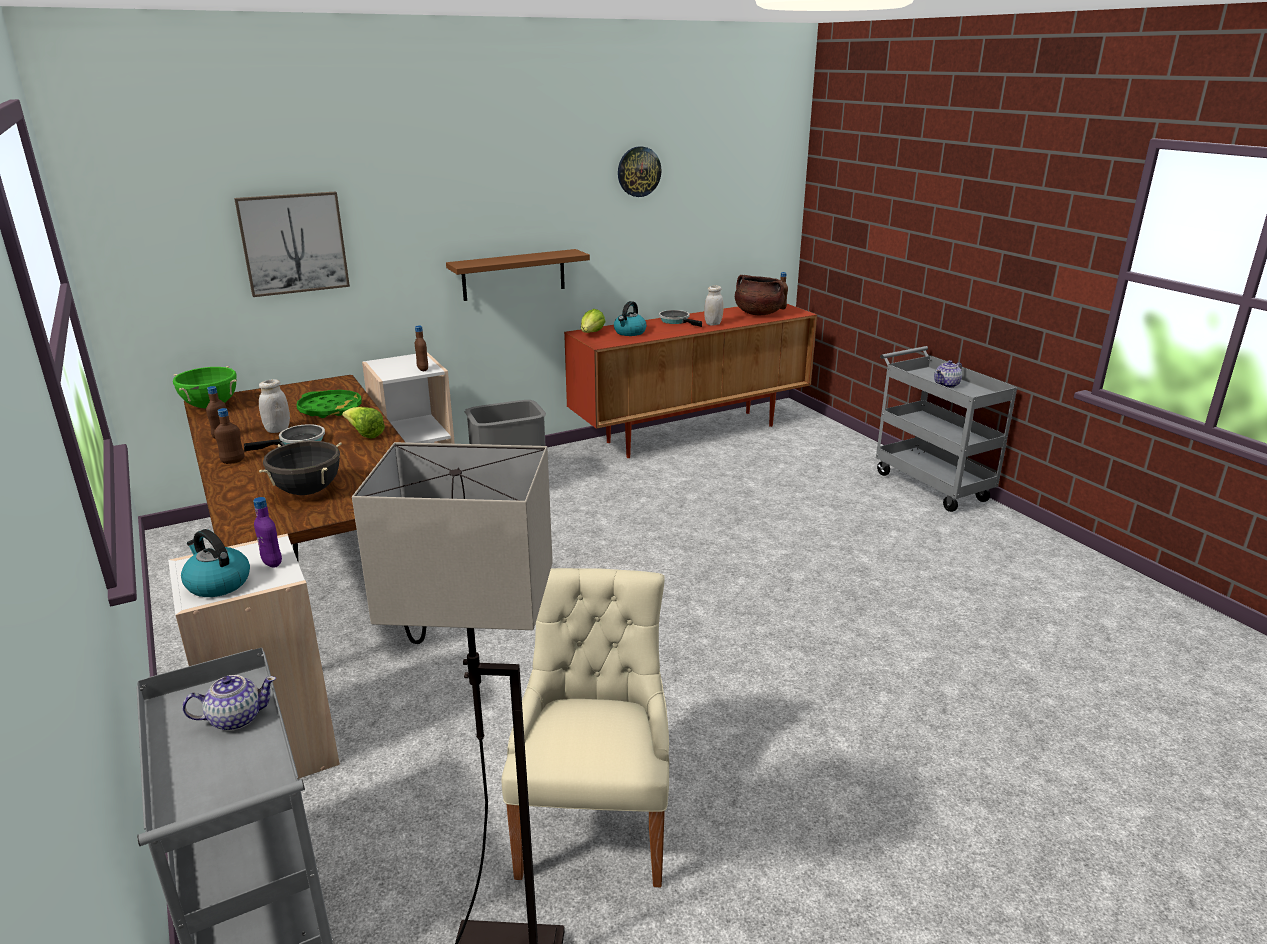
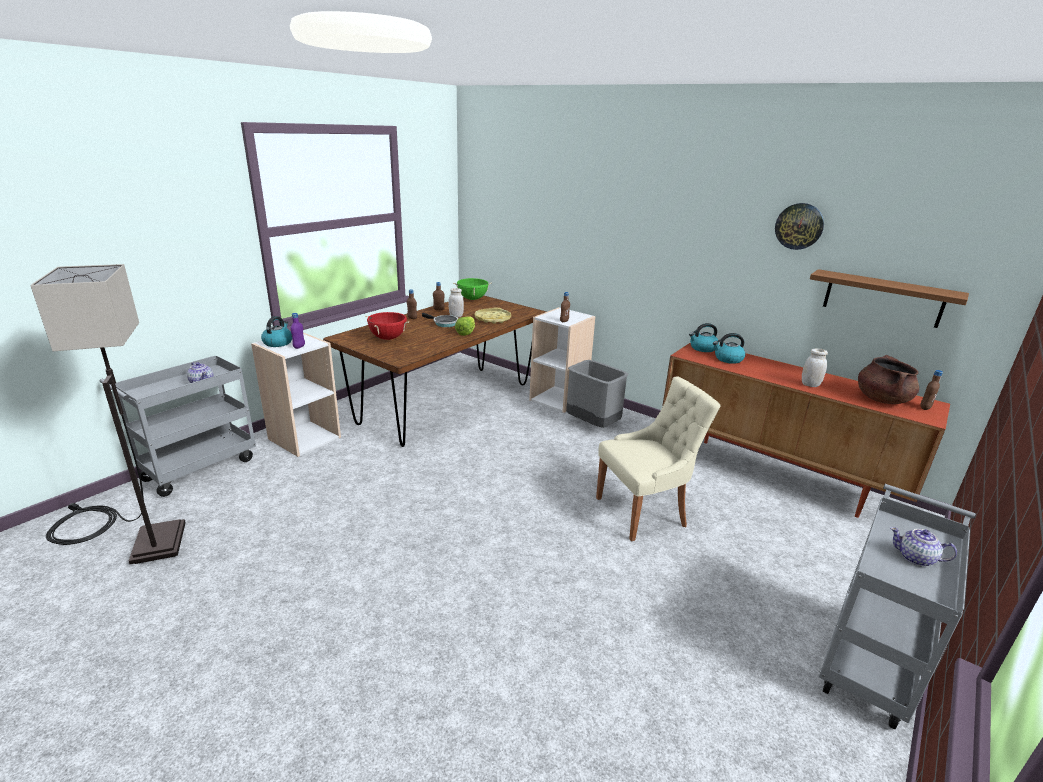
camera: 65 degrees right, 0 degrees up
(293, 243) = (542, 225): picture -> none
(307, 491) = (388, 338): black cooking pot -> red cooking pot
(330, 409) = (492, 319): green tray -> yellow tray
(514, 275) = (667, 284): brown shelf -> brown shelf (883, 298)
(591, 334) = (702, 348): lettuce -> kettle
(595, 826) = (258, 548): beige chair -> beige chair (644, 512)
(676, 321) = (789, 370): frying pan -> none

